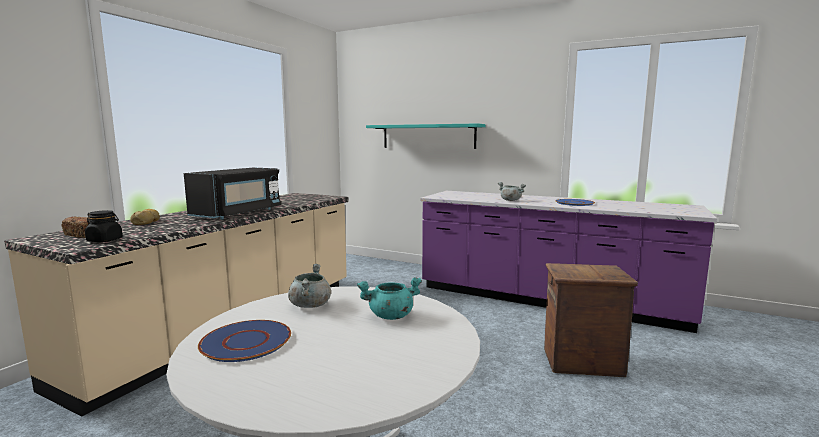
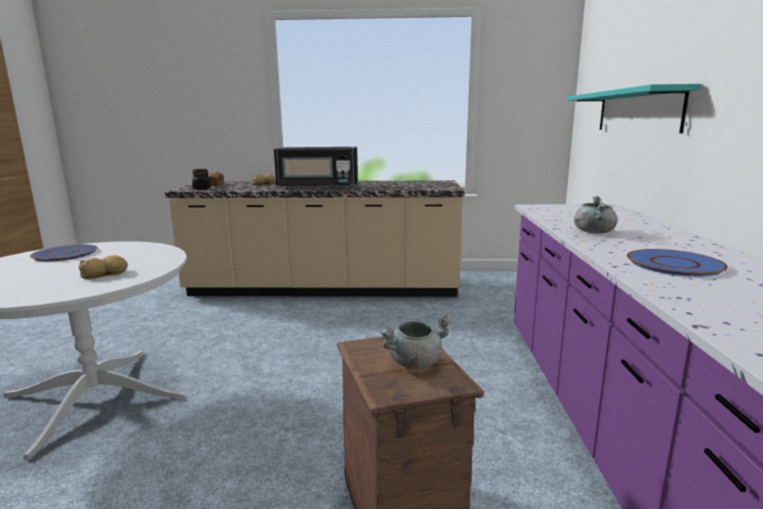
camera: 65 degrees right, 5 degrees up
(310, 305) = (135, 253): grey cooking pot -> grey cooking pot (415, 362)
(390, 316) = (105, 274): turquoise cooking pot -> bread

